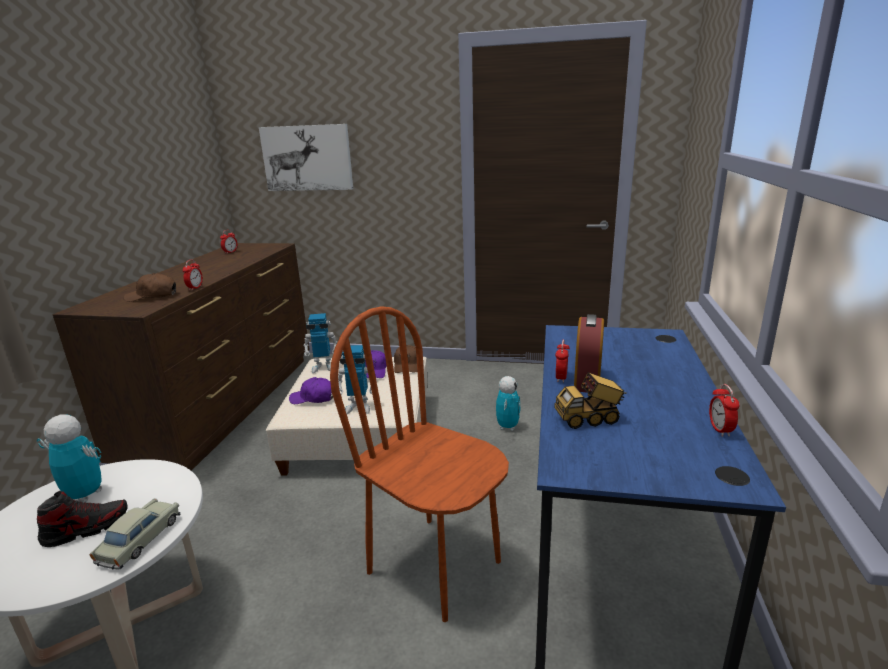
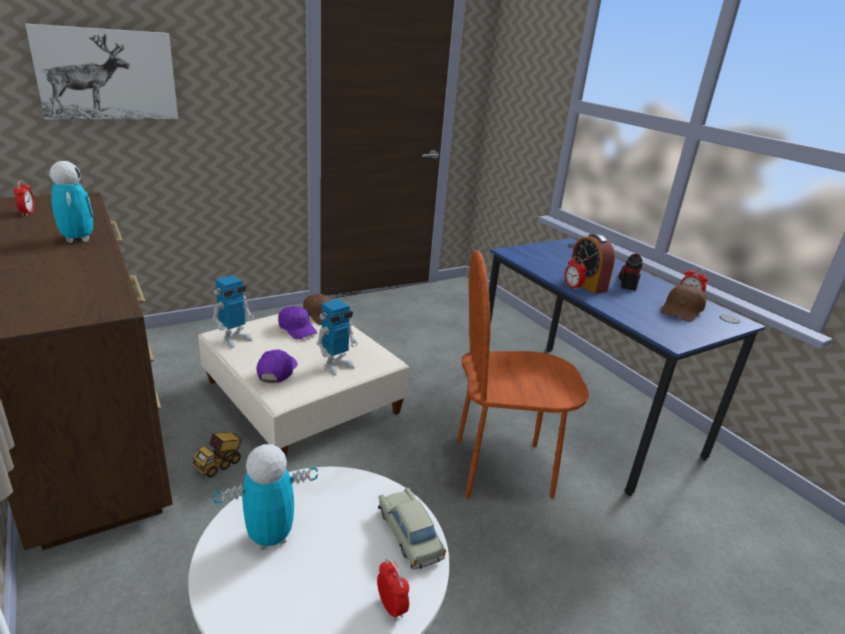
camera: 45 degrees left, 5 degrees up
(86, 529) = (338, 557): shoe -> shoe (627, 282)
(152, 296) = (77, 289): brown cap -> brown cap (682, 310)
(195, 288) = (116, 268): alarm clock -> alarm clock (391, 607)
(313, 398) = (277, 371): purple cap -> purple cap turned 135 degrees clockwise
(507, 427) = (420, 350): toy robot -> toy robot (78, 239)
(589, 419) = (632, 309): toy truck -> toy truck (220, 464)

